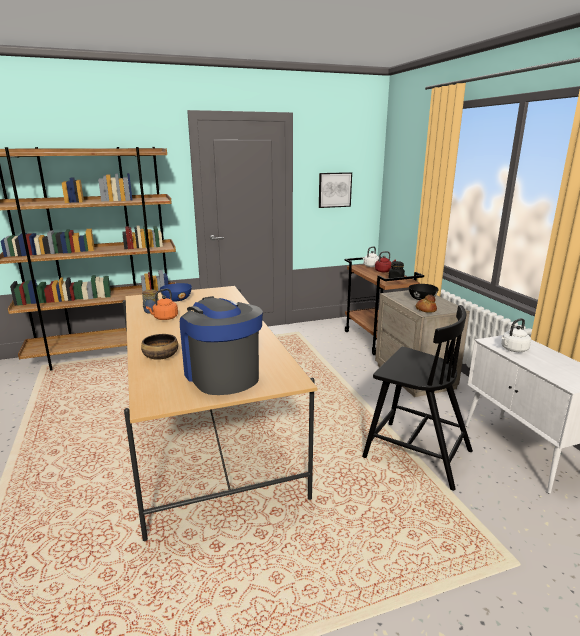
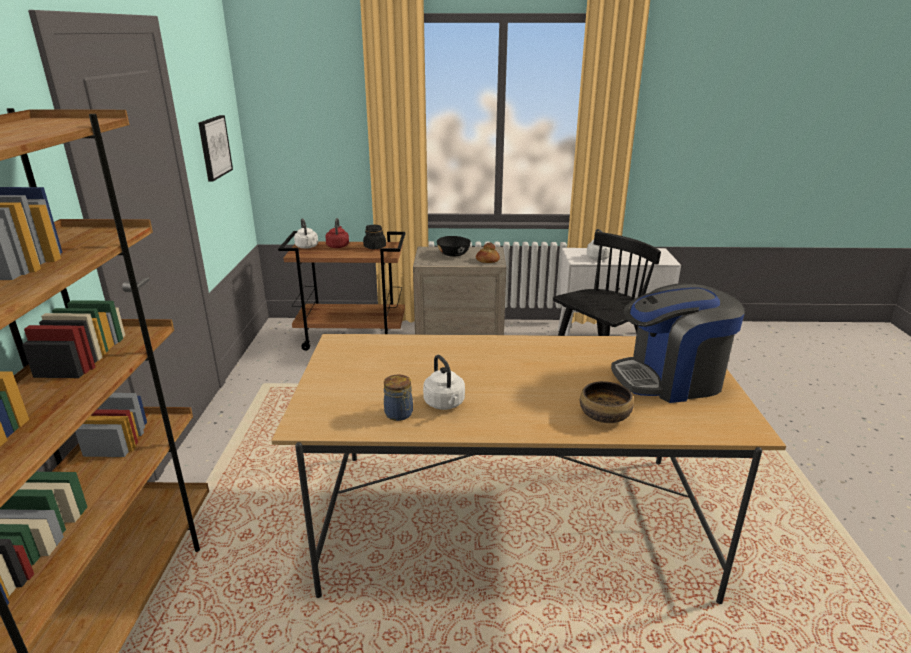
camera: 70 degrees left, 5 degrees up
(164, 318) = (445, 404): orange kettle -> white kettle
(177, 299) = (353, 387): blue bowl -> none

